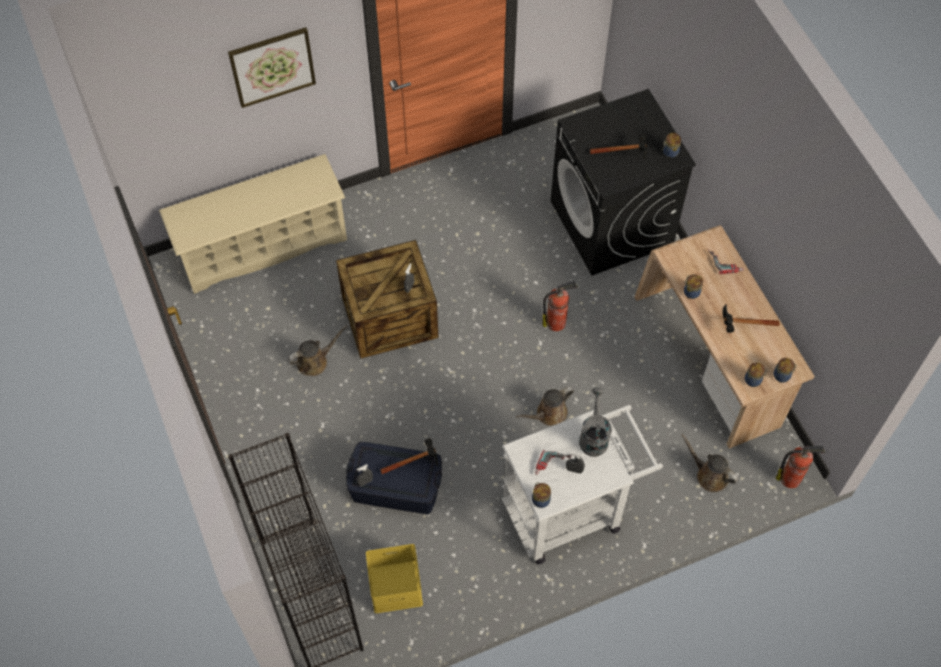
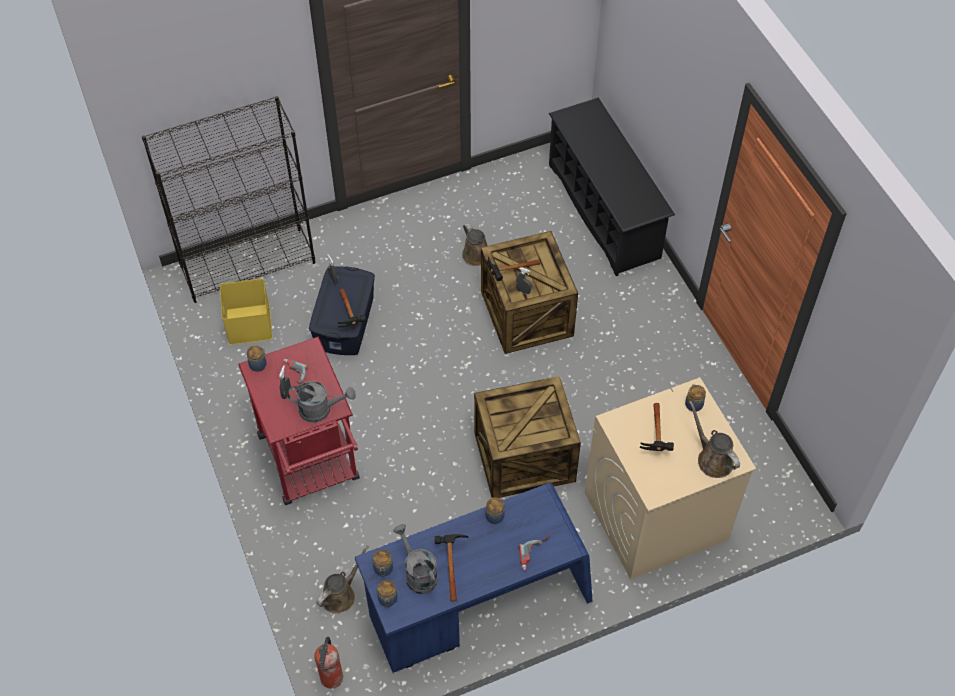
camera: 90 degrees right, 5 degrees down
(263, 246) = (604, 211): beige shoe rack -> black shoe rack
(272, 66) = (681, 86): picture -> none
(388, 300) = (508, 274): none -> hammer
(549, 414) = (416, 448): brown watering can -> brown watering can (712, 459)
(557, 322) = (524, 458): fire extinguisher -> crate
(571, 509) = (312, 465): white cart -> red cart
(612, 224) = (655, 517): black washing machine -> beige washing machine
(669, 152) = (663, 484): jar -> jar (693, 404)
(709, 361) = (478, 606): beige desk -> blue desk
(753, 352) = (418, 573): none -> grey watering can

